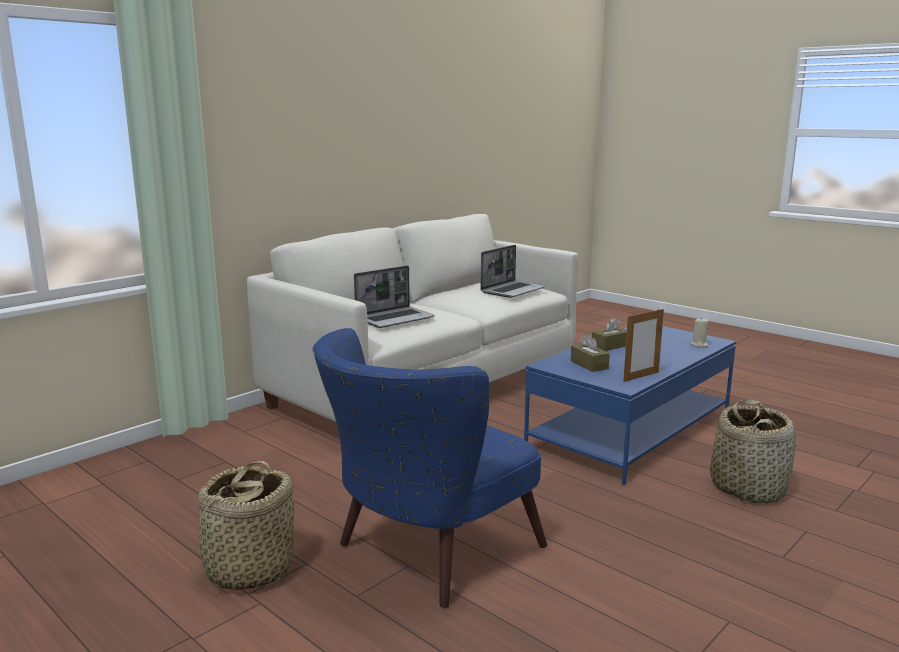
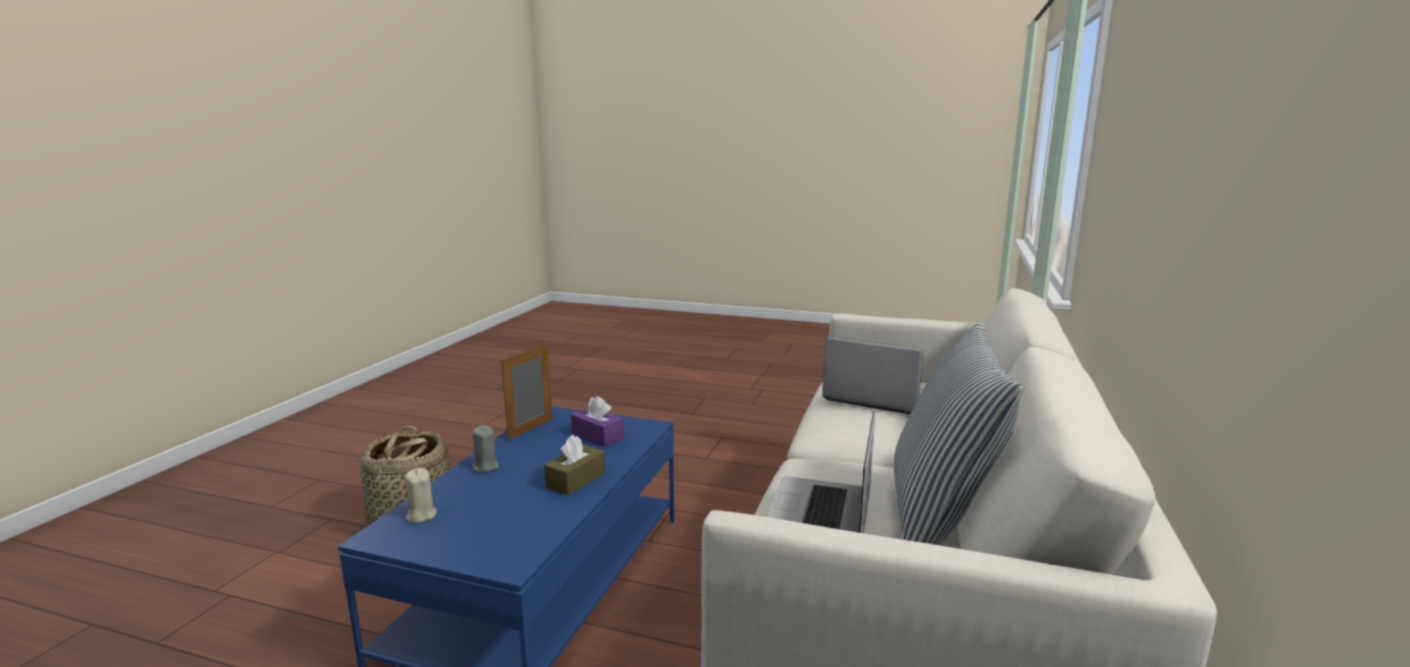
camera: 155 degrees right, 0 degrees up
(248, 569) = (779, 396): basket -> none
(395, 319) = (874, 398): laptop -> laptop turned 90 degrees clockwise
(424, 554) = (687, 420): blue armchair -> none
(466, 287) = (939, 522): none -> pillow
(589, 365) = (597, 436): brown tissue box -> purple tissue box
(670, 359) = (485, 467): none -> grey candle

